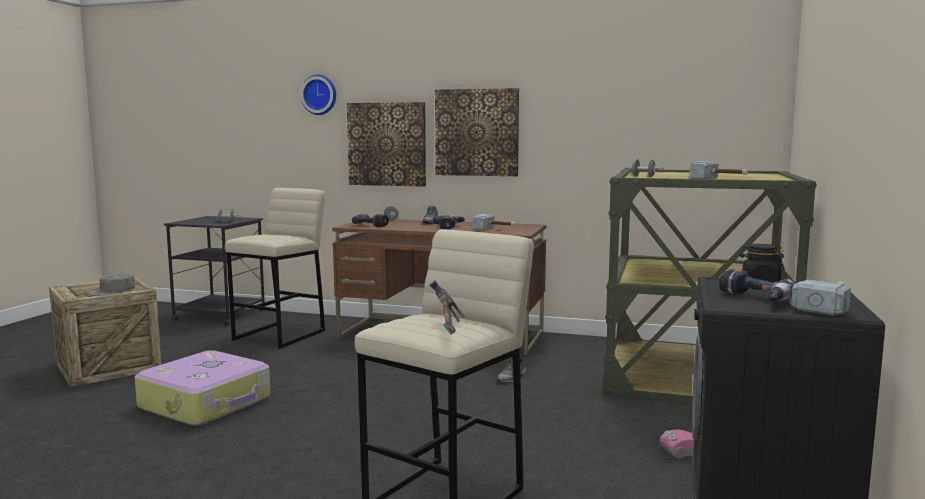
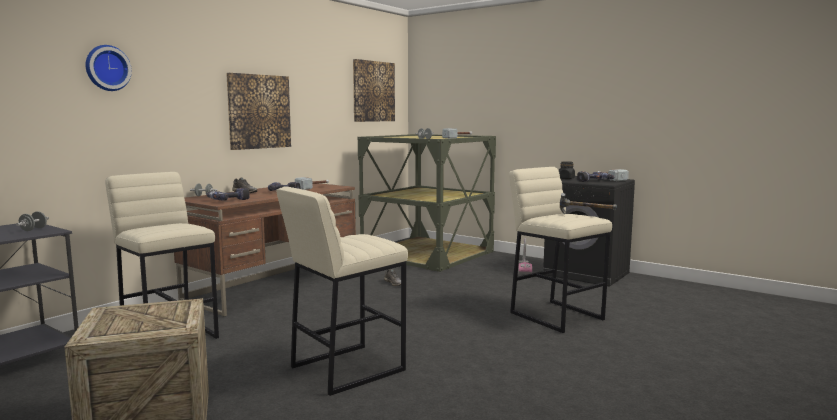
camera: 70 degrees left, 0 degrees up
(111, 291) = (174, 314): grey cap -> none
(207, 403) = (345, 369): suitcase -> beige stool
(387, 144) = (184, 123): picture -> picture (373, 91)

